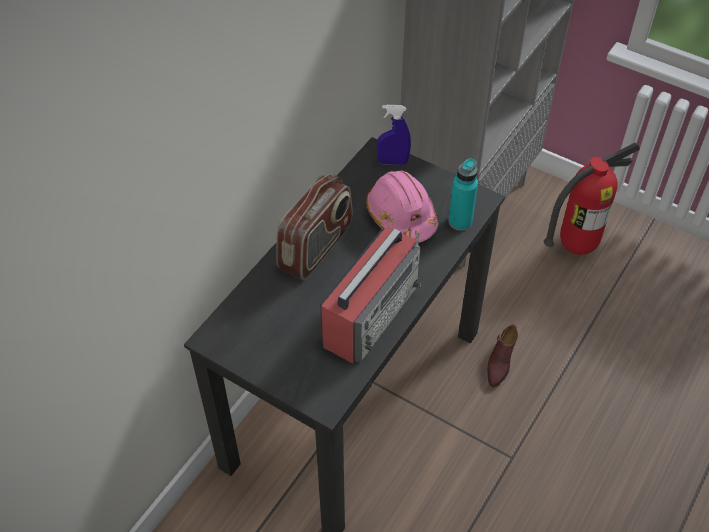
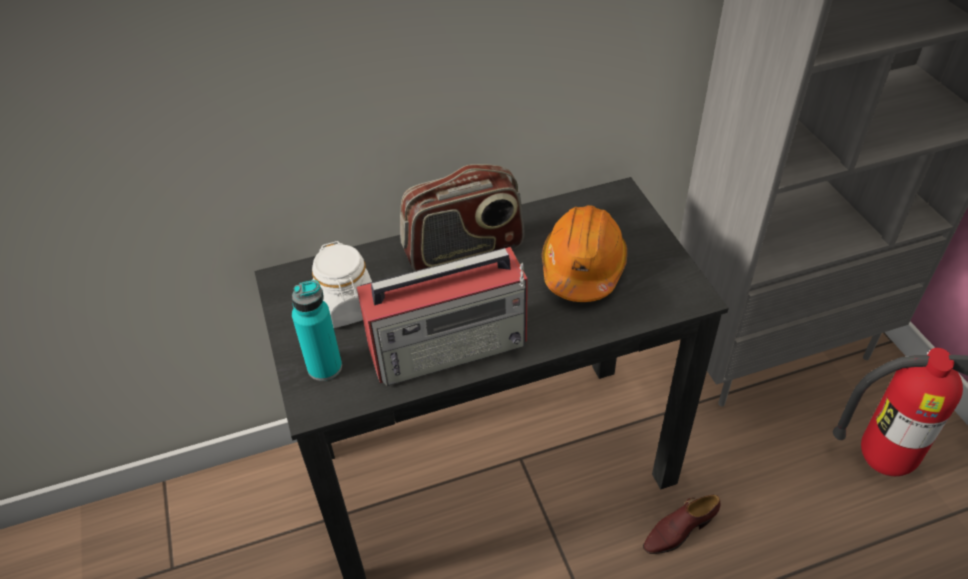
camera: 40 degrees right, 5 degrees down
(279, 329) = (347, 307): none -> white jar
(392, 162) = (628, 210): blue spray bottle -> none
(401, 216) = (583, 267): pink hard hat -> orange hard hat
(460, 222) = (645, 307): turquoise bottle -> turquoise bottle (324, 367)

